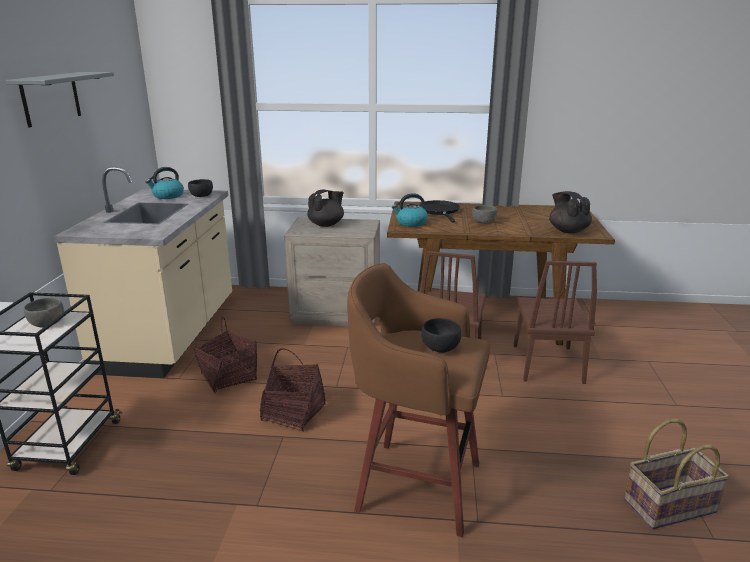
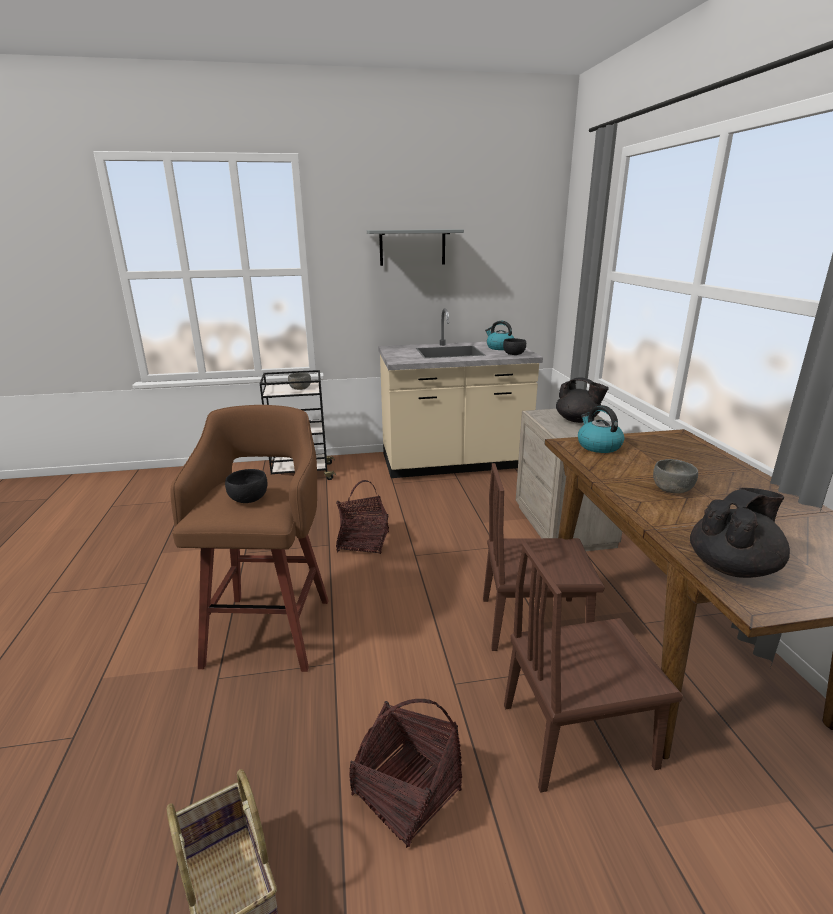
camera: 75 degrees right, 0 degrees up
(229, 377) = (404, 501): basket -> basket (407, 792)
(440, 211) = (680, 457): black frying pan -> none

